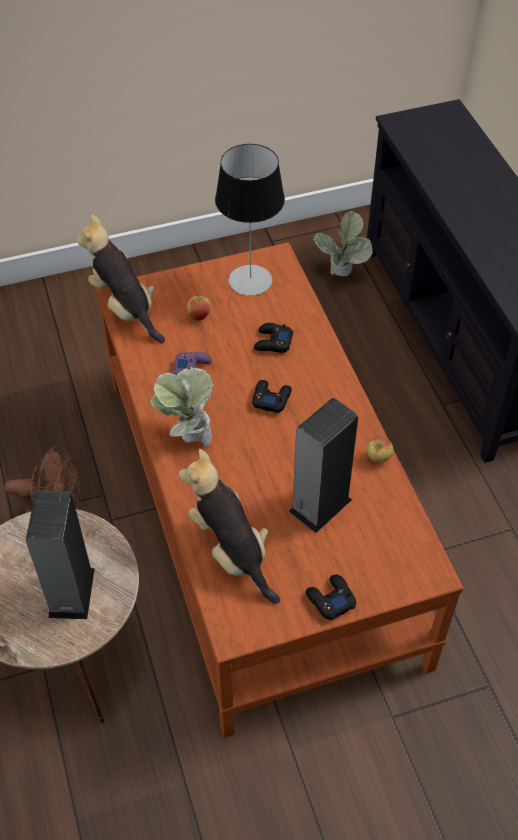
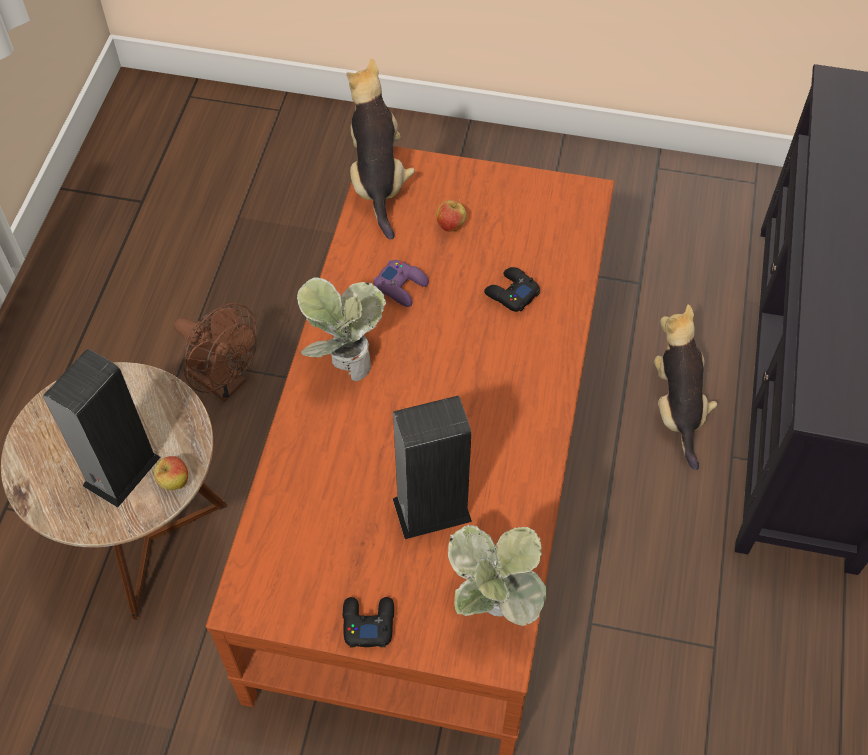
camera: 30 degrees right, 5 degrees up
(231, 550) = (302, 511): plush toy -> plush toy (677, 407)
(250, 280) = (537, 208): table lamp -> none
(271, 398) = (463, 359): black game controller -> none
(341, 277) = (711, 247): potted plant -> potted plant (492, 609)
(378, 458) = (535, 488): apple -> apple (174, 482)

